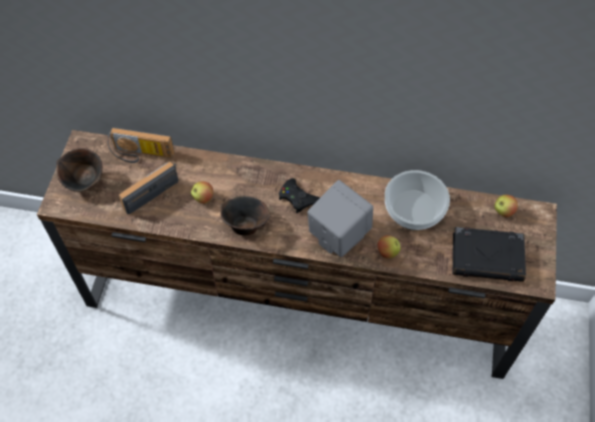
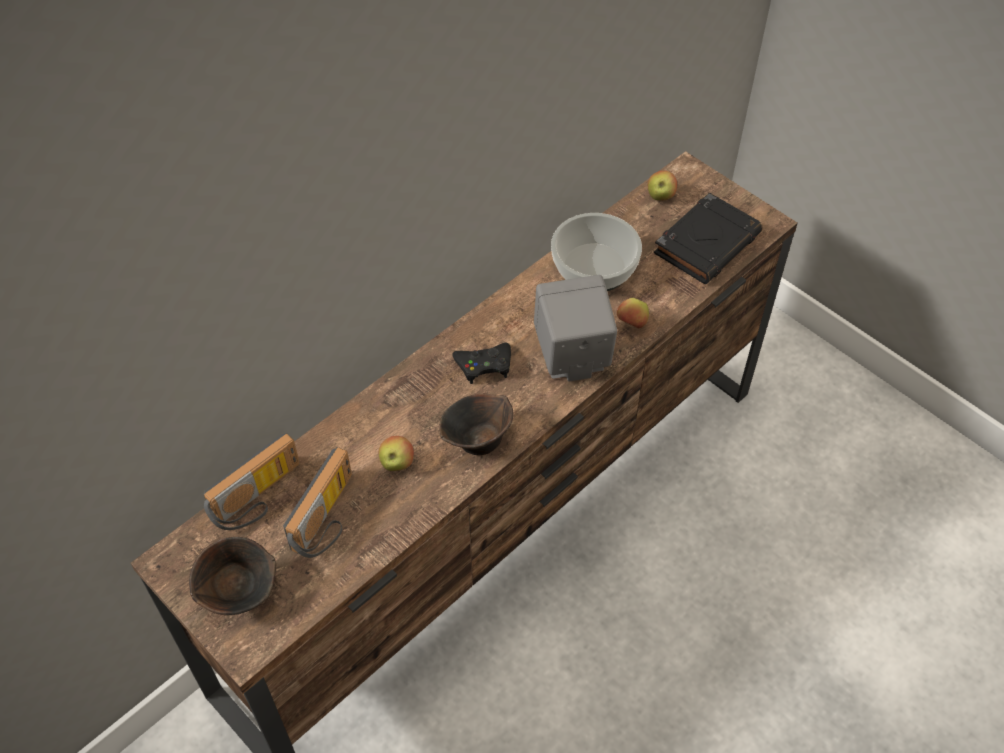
camera: 55 degrees left, 5 degrees down
(149, 190) = (329, 518): radio -> radio turned 150 degrees counterclockwise

